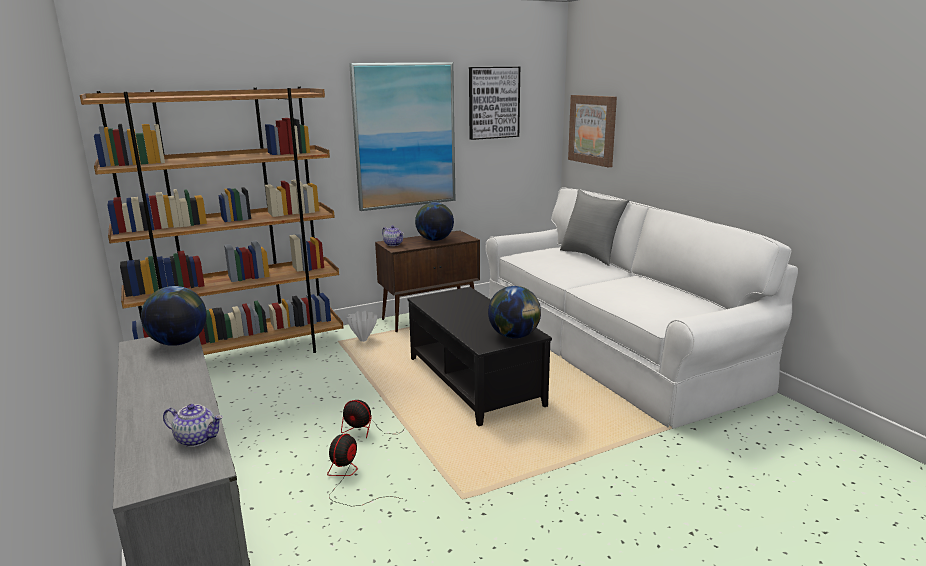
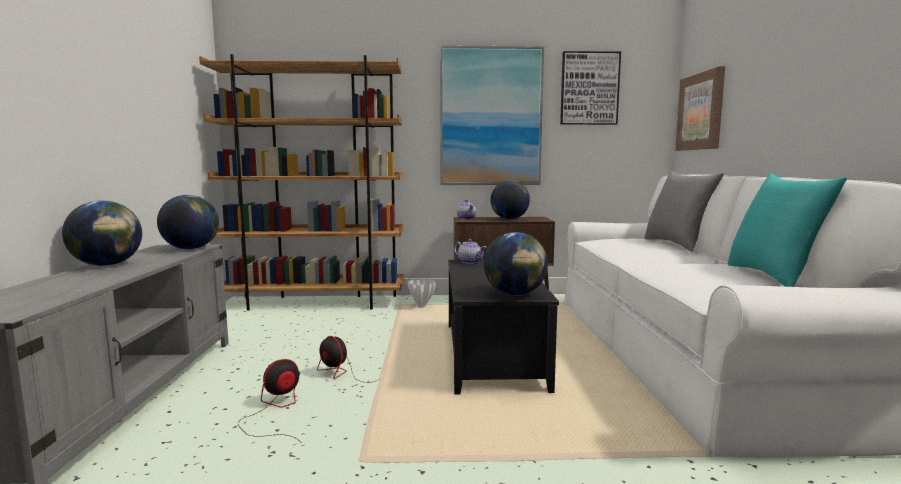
camera: 25 degrees right, 10 degrees down
(145, 387) = (107, 265): none -> globe
(197, 439) = (54, 295): teapot -> teapot (470, 262)
(681, 291) = (773, 276): none -> turquoise pillow

